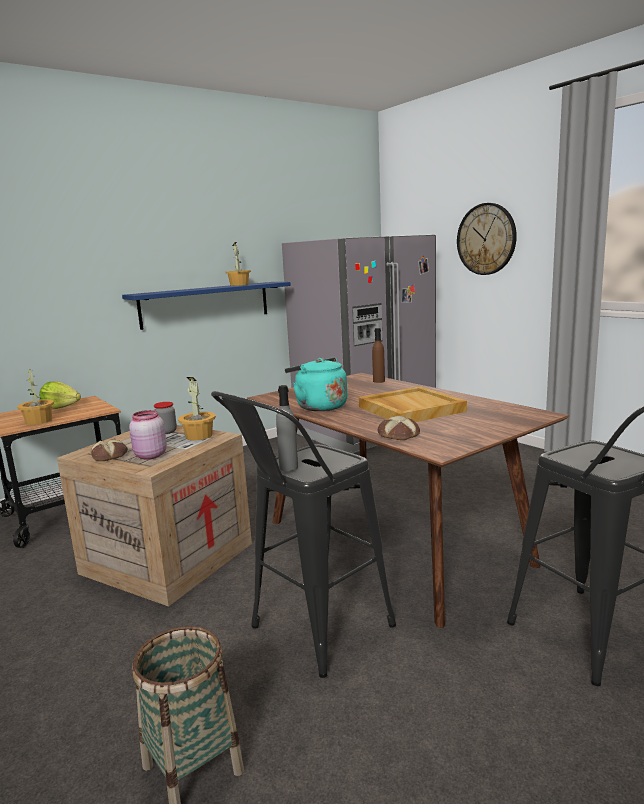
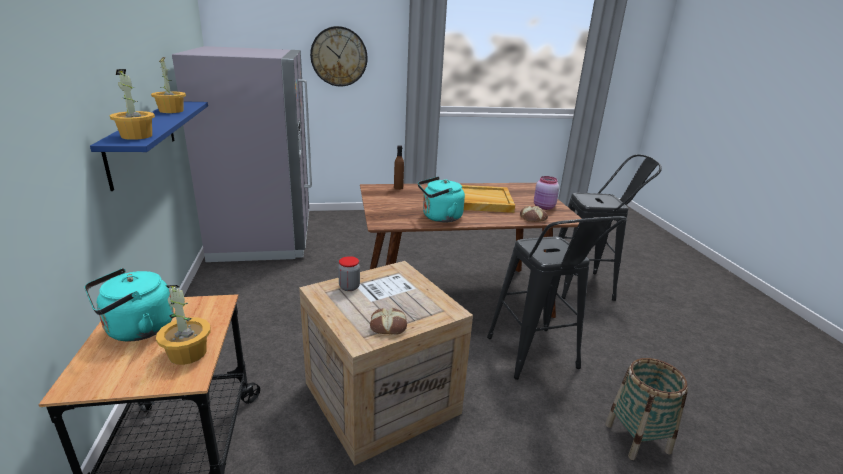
camera: 65 degrees left, 10 degrees up
(61, 407) = (136, 330): lettuce -> turquoise kettle
(149, 456) = (416, 306): pink jar -> pink jar (544, 207)
(198, 436) = (386, 276): potted plant -> potted plant (136, 136)
(288, 467) = (558, 257): grey bottle -> none

